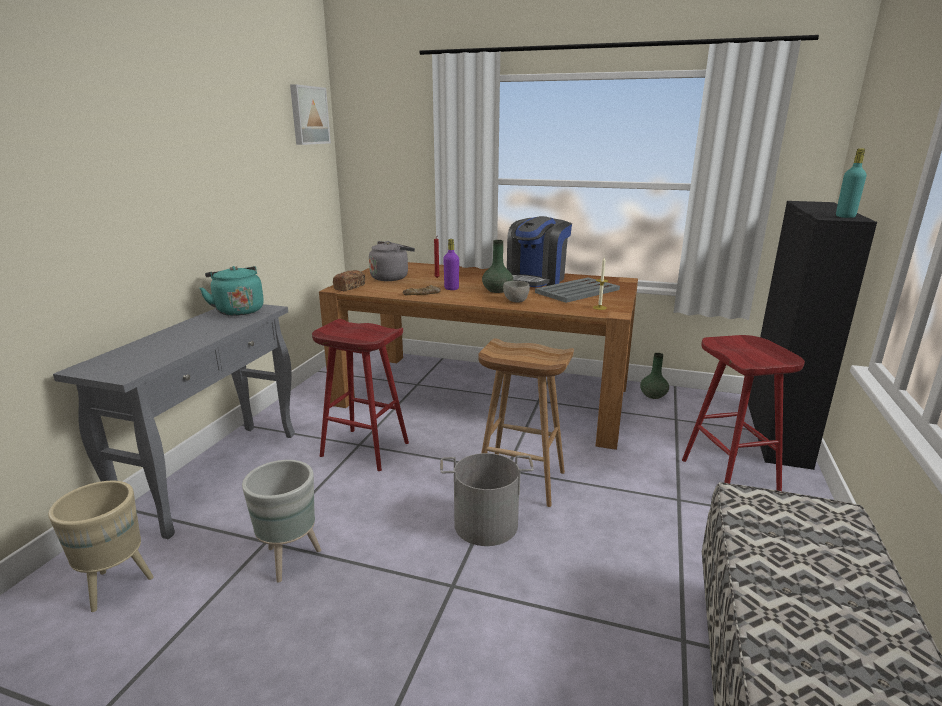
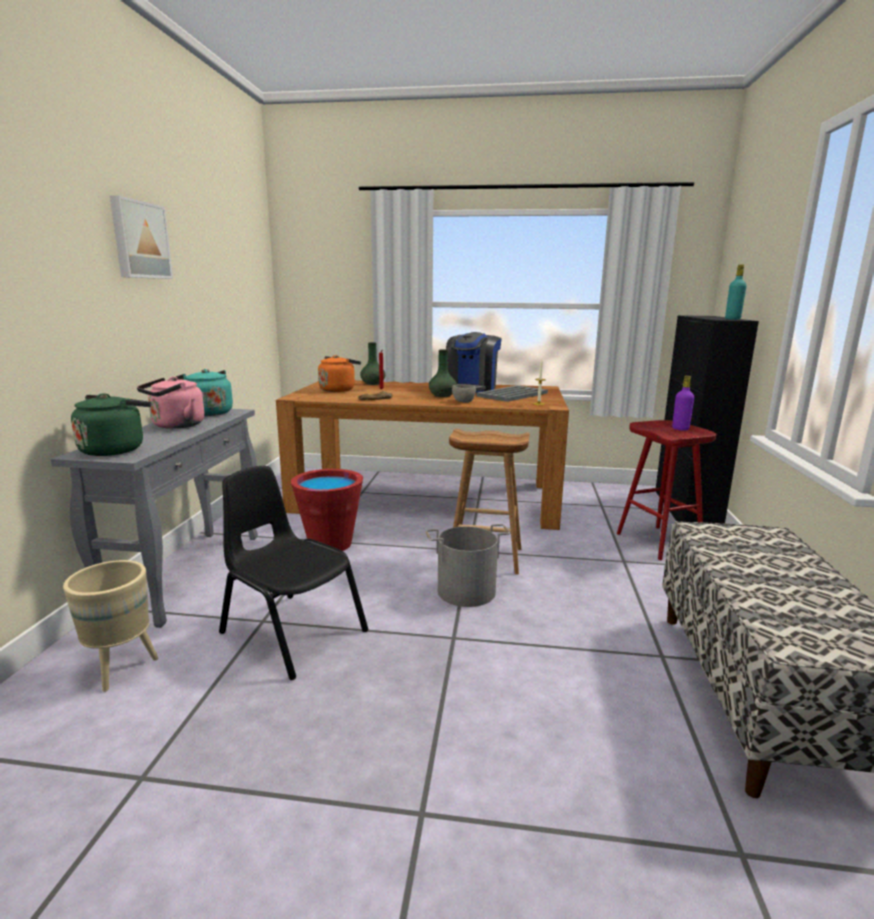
camera: 10 degrees left, 5 degrees down
(118, 363) = (115, 449): none -> green kettle
(196, 329) = (175, 426): none -> pink kettle
(290, 559) = (292, 632): grey planter -> black chair
(308, 115) = (253, 241): picture -> picture (139, 240)
(349, 287) = (304, 396): bread -> none
(363, 449) = (330, 544): red stool -> red bucket
(391, 277) = (338, 390): grey kettle -> orange kettle
(451, 288) = (400, 395): purple bottle -> purple bottle (680, 429)
(653, 395) = (577, 490): green vase -> green vase (373, 383)

